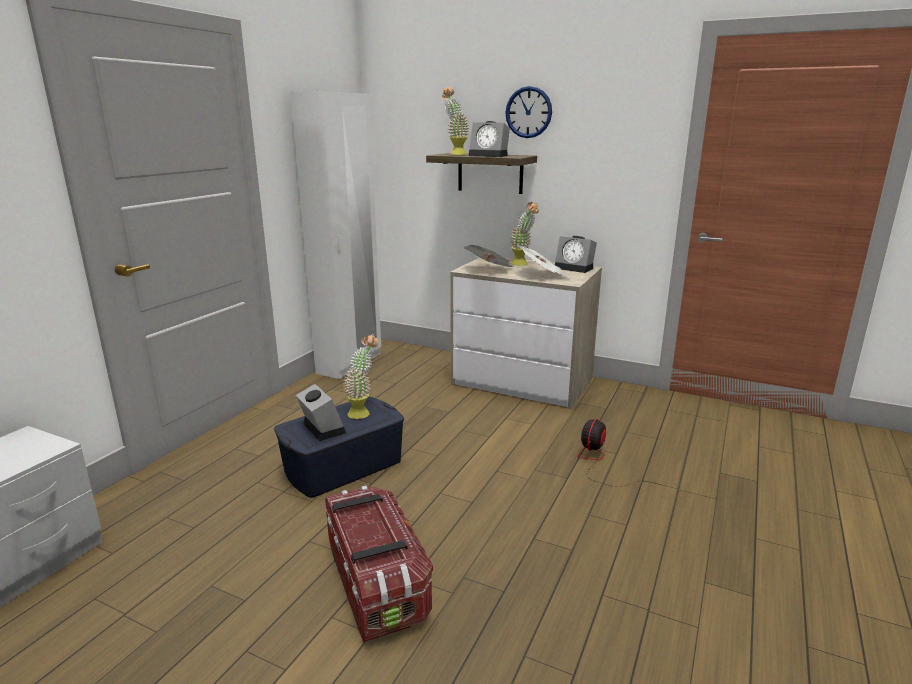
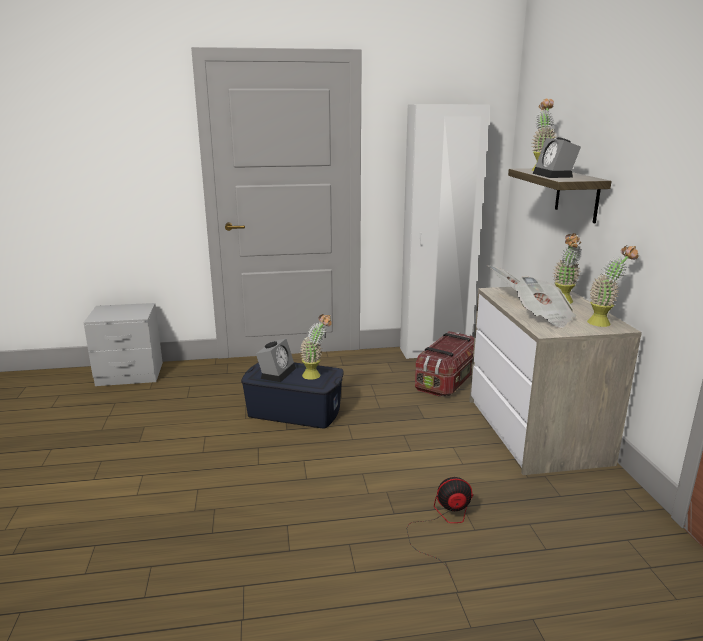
camera: 55 degrees right, 0 degrees up
(376, 582) = (183, 477): storage box -> storage box (448, 380)
(528, 112) = (611, 129): wall clock -> none
(575, 268) = (604, 323): alarm clock -> potted plant

